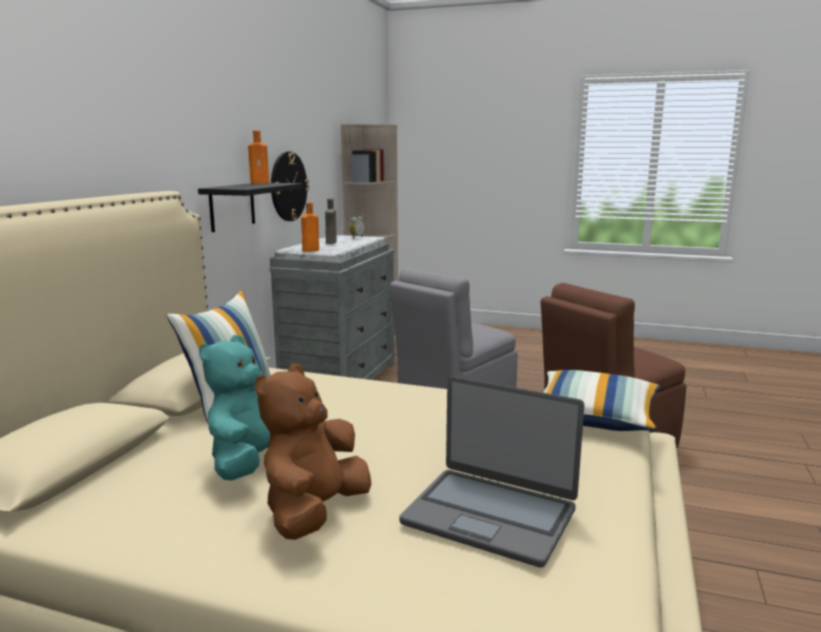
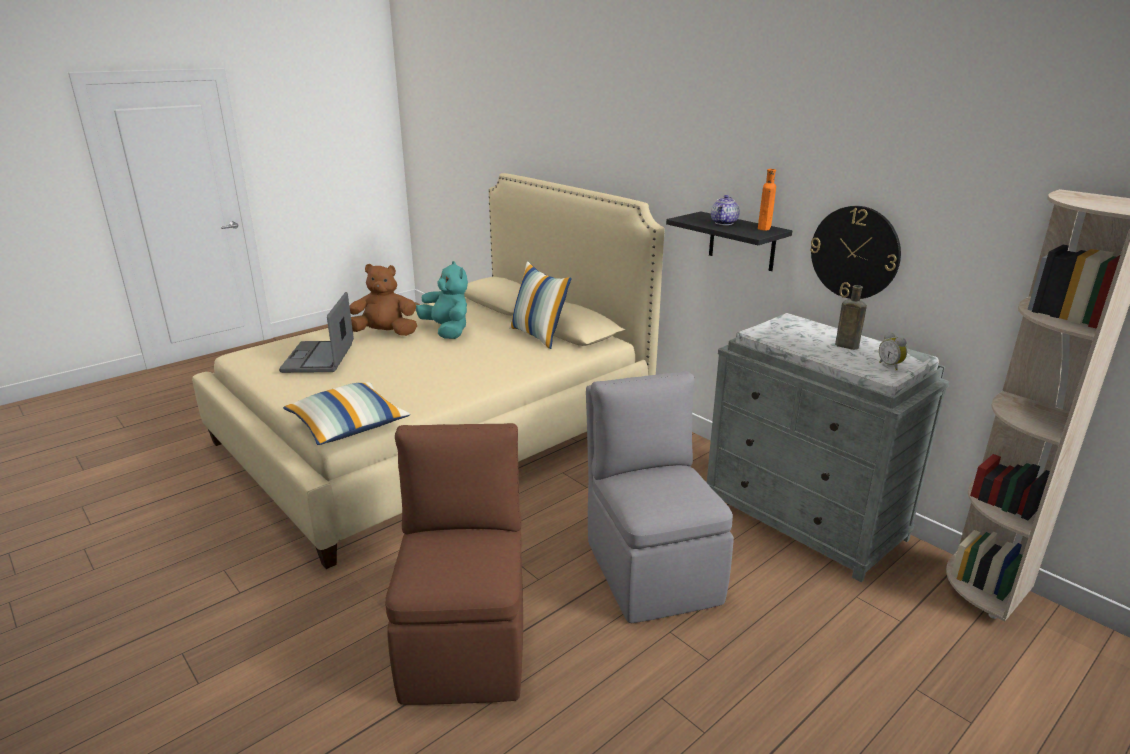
camera: 120 degrees right, 10 degrees up
(251, 185) = (724, 223): none -> teapot
(309, 250) = (772, 324): orange bottle -> none
(314, 513) = (384, 334): brown plush toy -> brown plush toy turned 60 degrees counterclockwise
(490, 515) = (319, 358): laptop -> laptop turned 60 degrees counterclockwise

